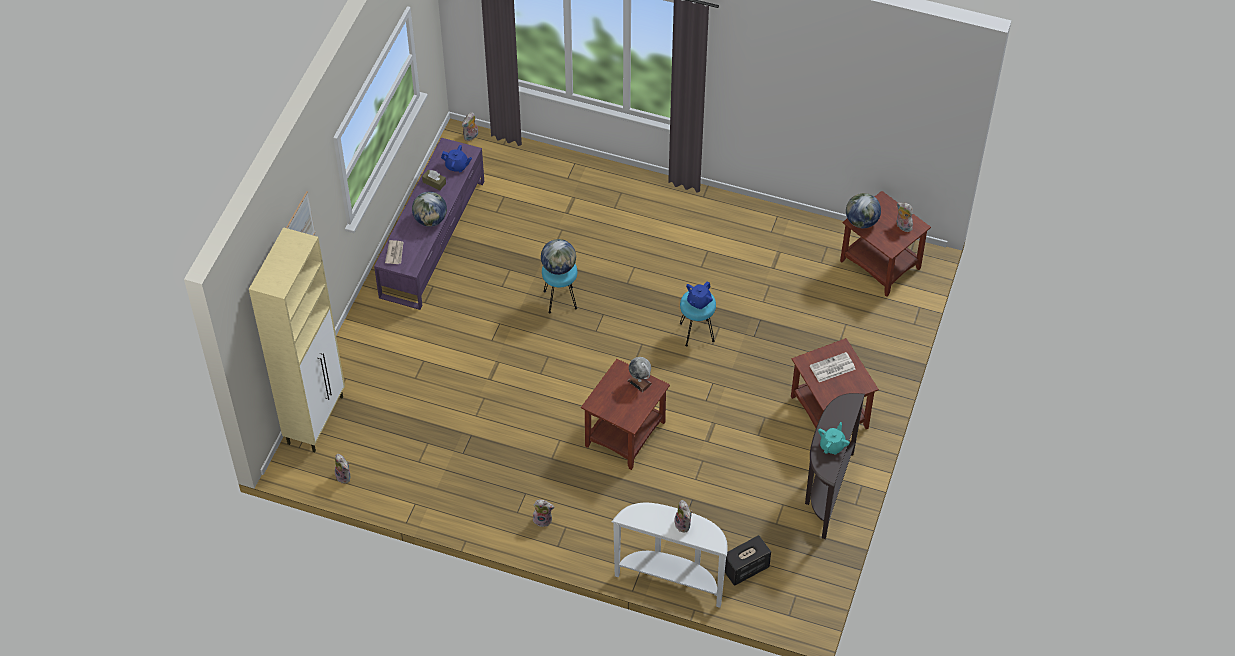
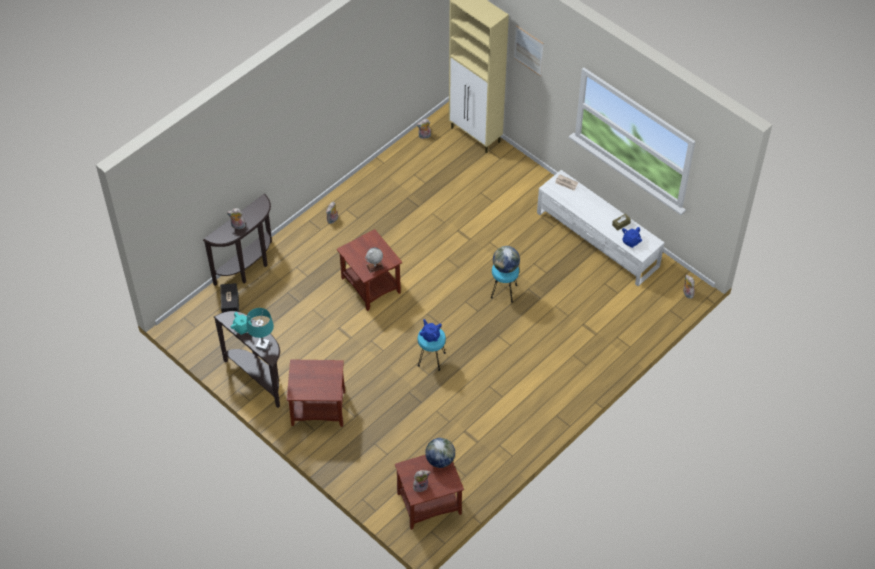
camera: 115 degrees right, 0 degrees up
(430, 220) = (586, 211): globe -> none
(433, 238) = (598, 240): purple tv stand -> white tv stand
(671, 579) = (248, 267): white console table -> brown console table
(832, 368) = (320, 380): newspaper -> none
(843, 414) = (263, 345): none -> turquoise table lamp

